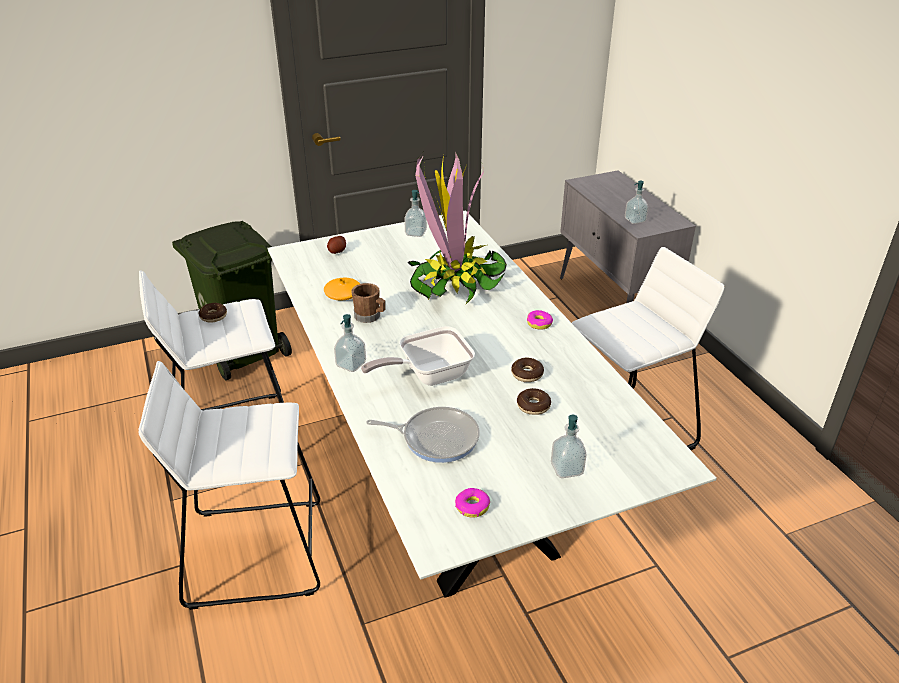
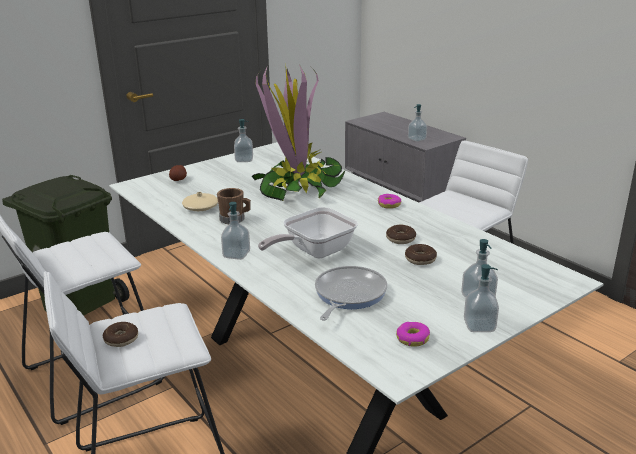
camera: 15 degrees left, 10 degrees down
(213, 316) = (69, 249): donut -> donut (121, 339)
(343, 294) = (200, 207): orange vase -> beige vase
(436, 438) = (348, 294): frying pan -> frying pan turned 60 degrees counterclockwise
(548, 505) = (479, 326): none -> soap dispenser

